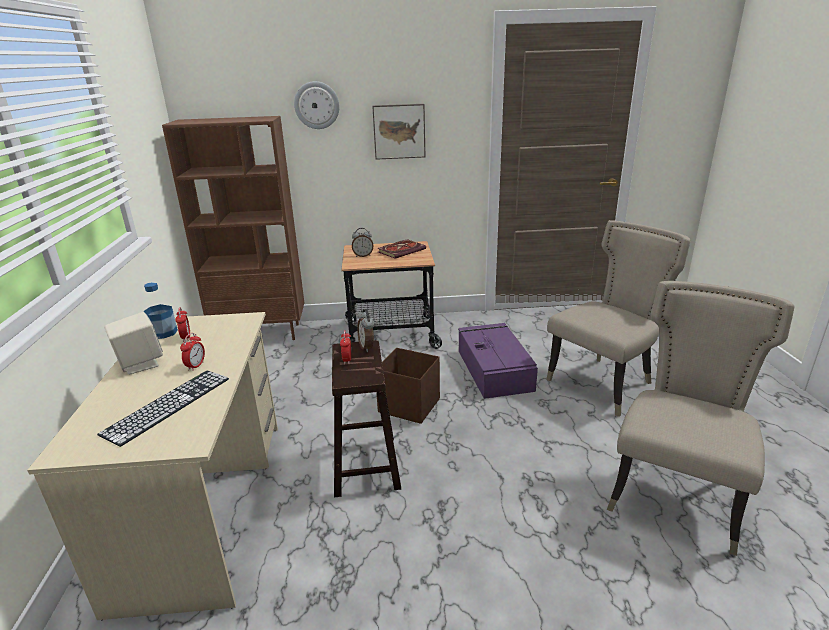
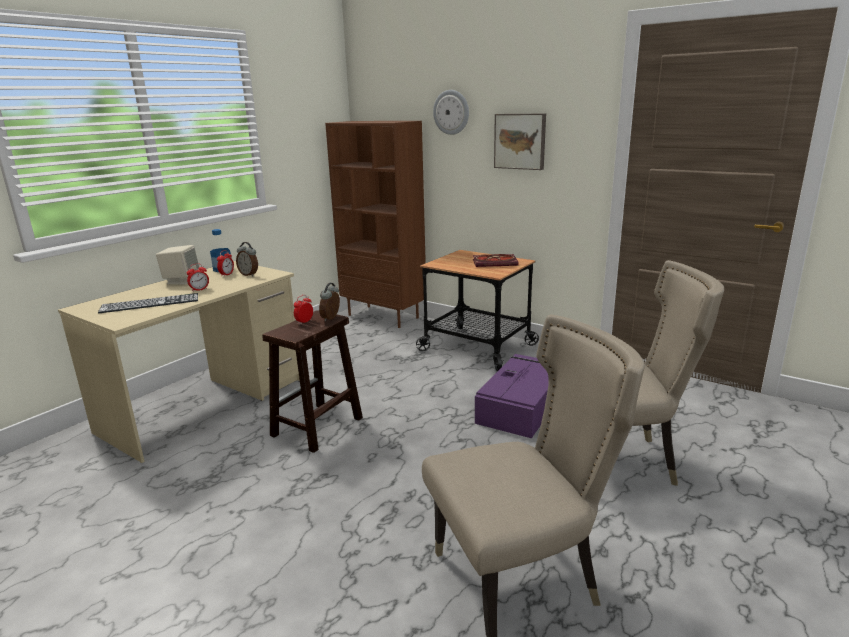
camera: 40 degrees right, 5 degrees down
(363, 255) = (456, 259): alarm clock -> alarm clock (249, 275)
(408, 405) = (407, 402): brown storage box -> none

